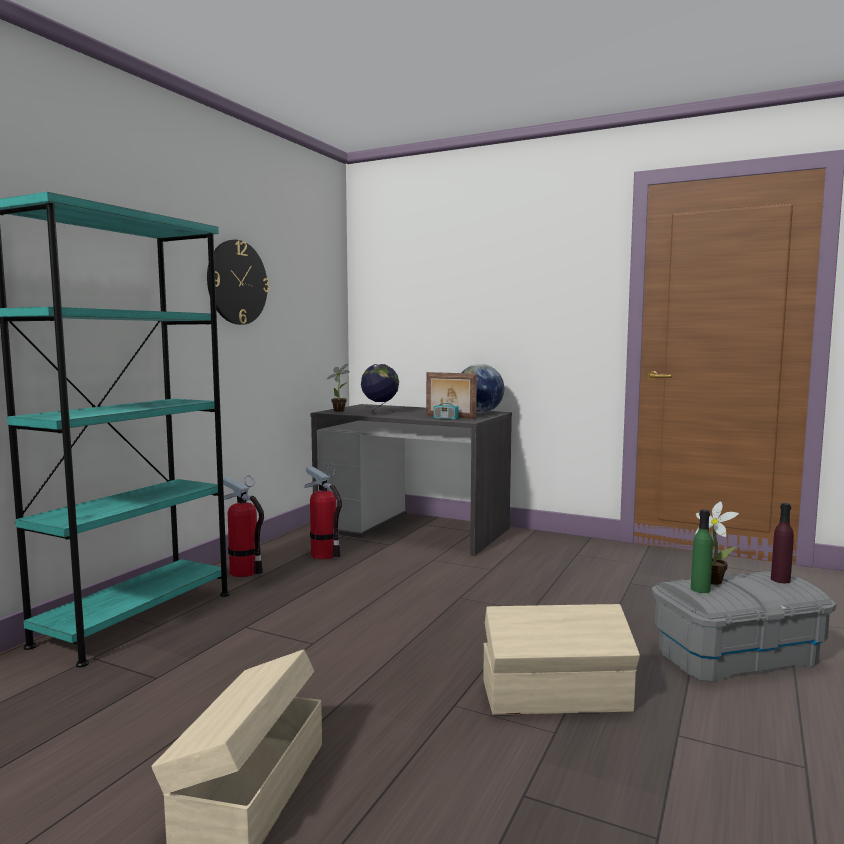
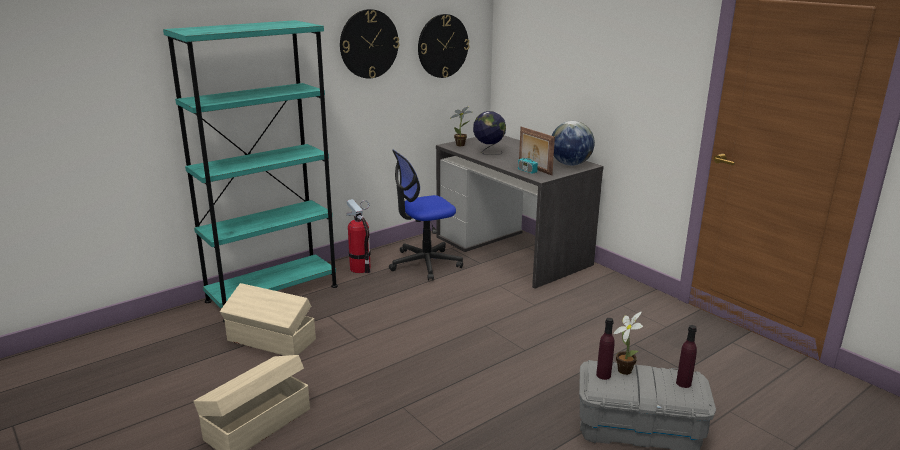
camera: 25 degrees right, 15 degrees up
(307, 300) = (442, 46): none -> wall clock
(324, 555) = (425, 263): fire extinguisher -> office chair
(557, 697) = (471, 421): beige storage box -> beige storage box (271, 341)
(700, 589) = (603, 375): green bottle -> purple bottle

